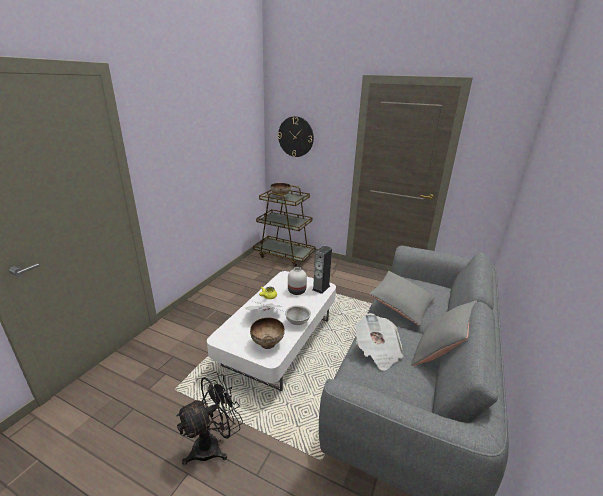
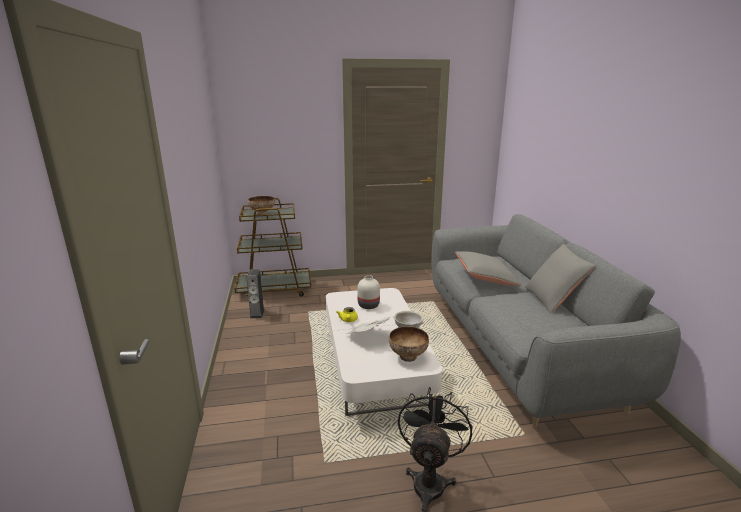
camera: 35 degrees left, 5 degrees down
(296, 137) = (264, 136): wall clock -> none
(321, 288) = (386, 295): speaker -> speaker (257, 313)
(377, 351) = (519, 314): newspaper -> none

